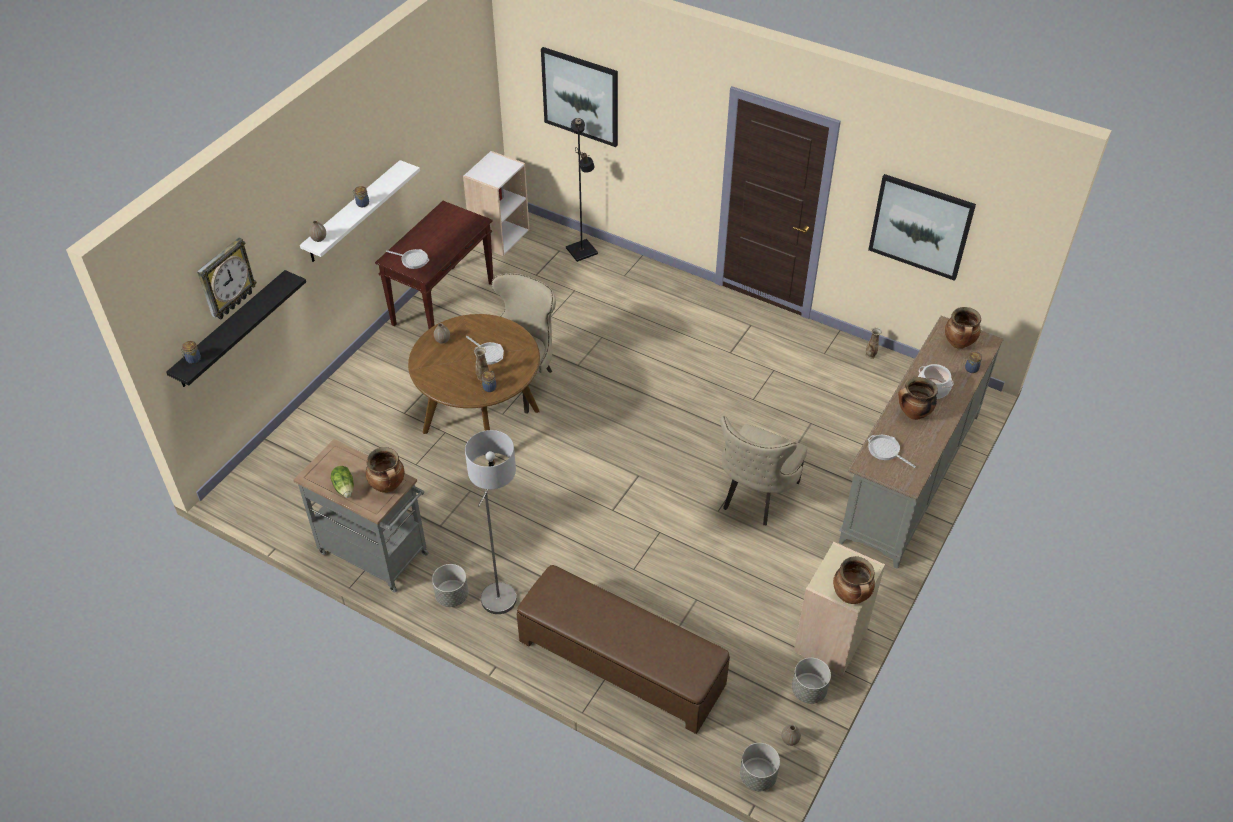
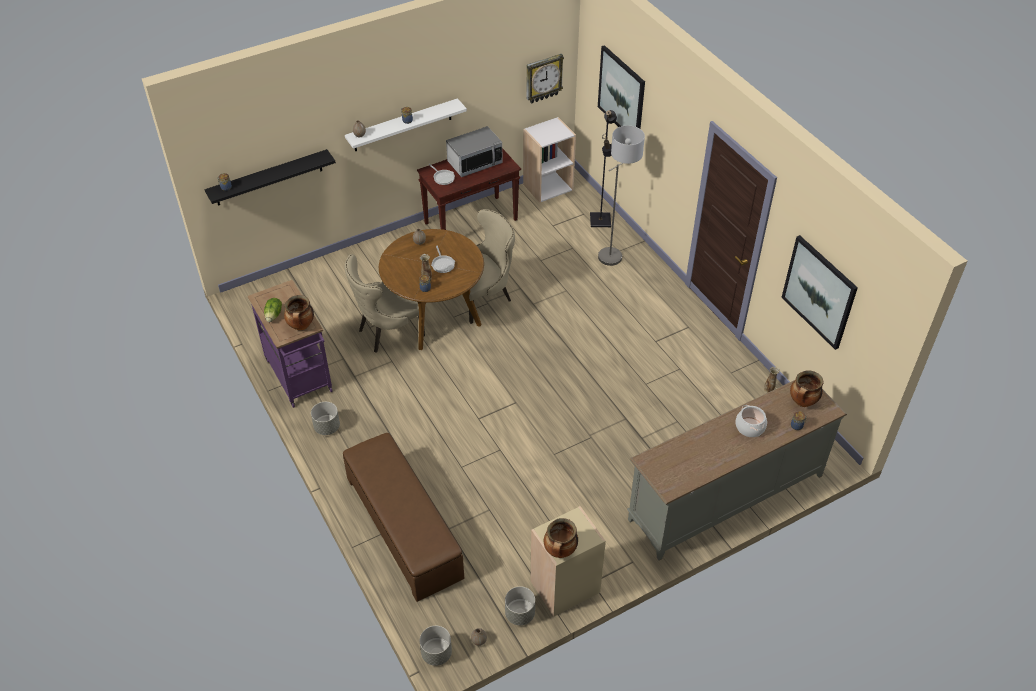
camera: 30 degrees right, 0 degrees up
(225, 279) = (269, 140): wall clock -> wall clock (543, 78)
(376, 555) = (300, 377): grey cart -> purple cart
(436, 231) = (474, 163): none -> microwave
(503, 590) = (362, 439): grey floor lamp -> grey floor lamp (615, 254)
(756, 495) = (591, 456): beige chair -> beige chair (387, 332)
(885, 450) = (671, 457): frying pan -> none
(913, 414) = (717, 439): cooking pot -> none

